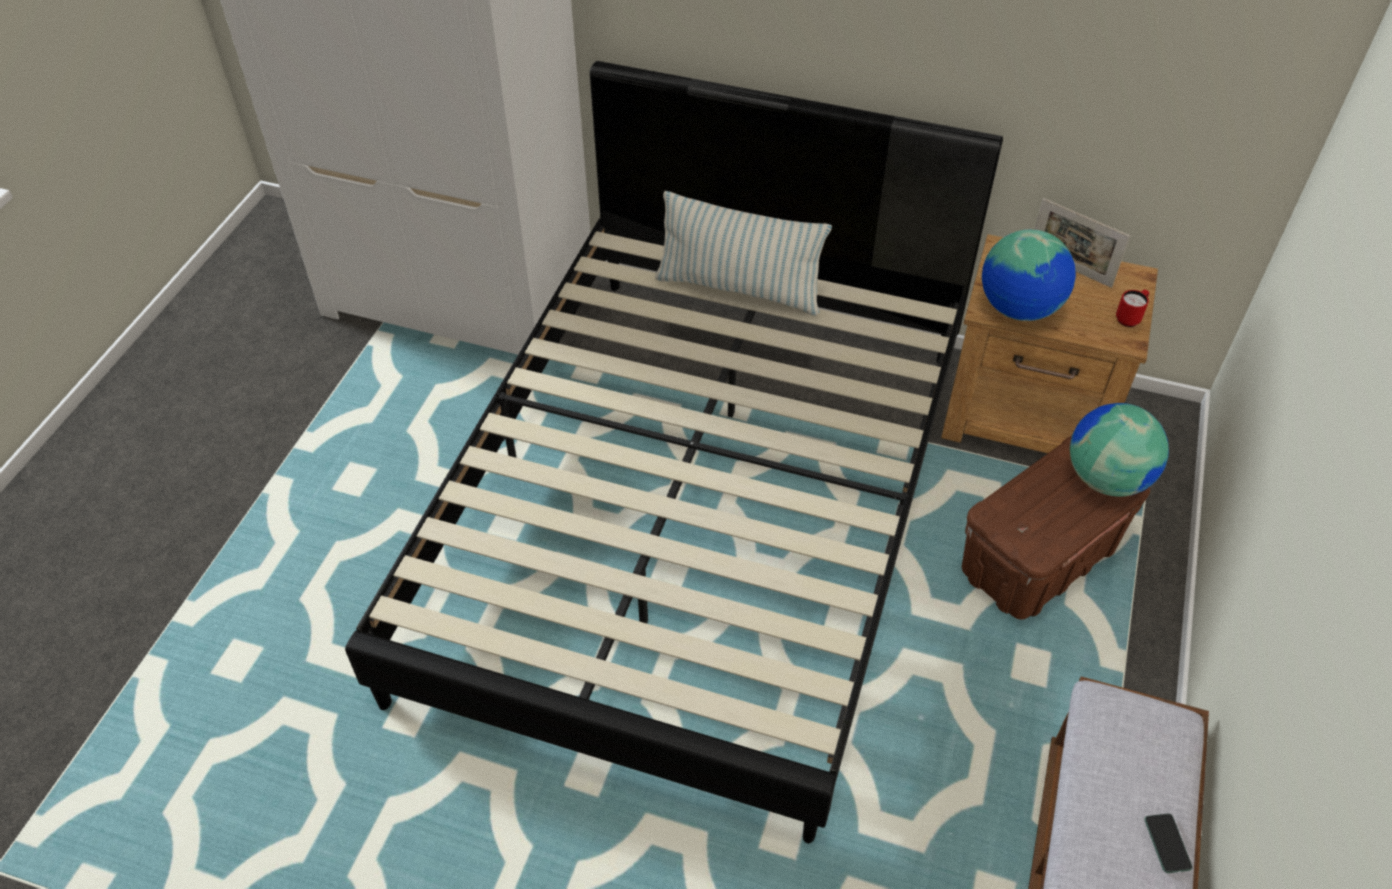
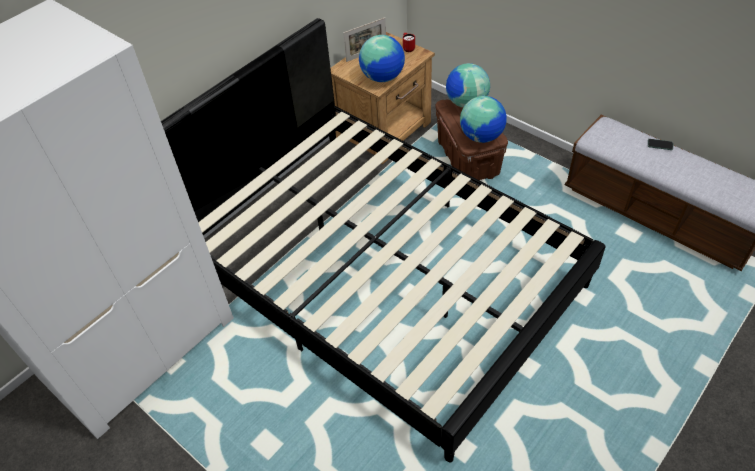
camera: 65 degrees left, 0 degrees up
(739, 289) = (274, 185): pillow -> none
(1025, 527) = (482, 136): none -> globe

